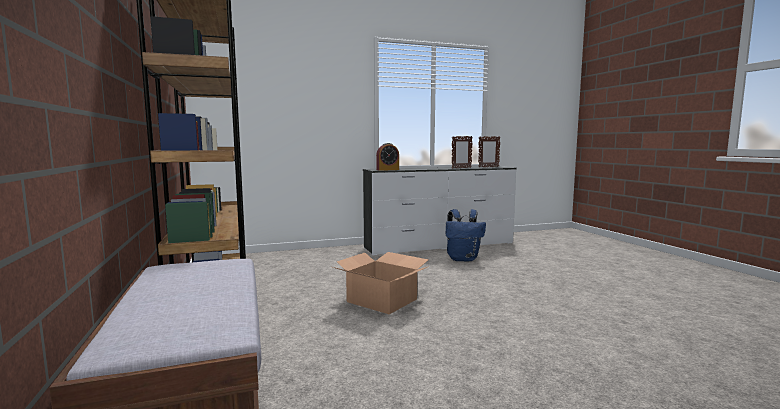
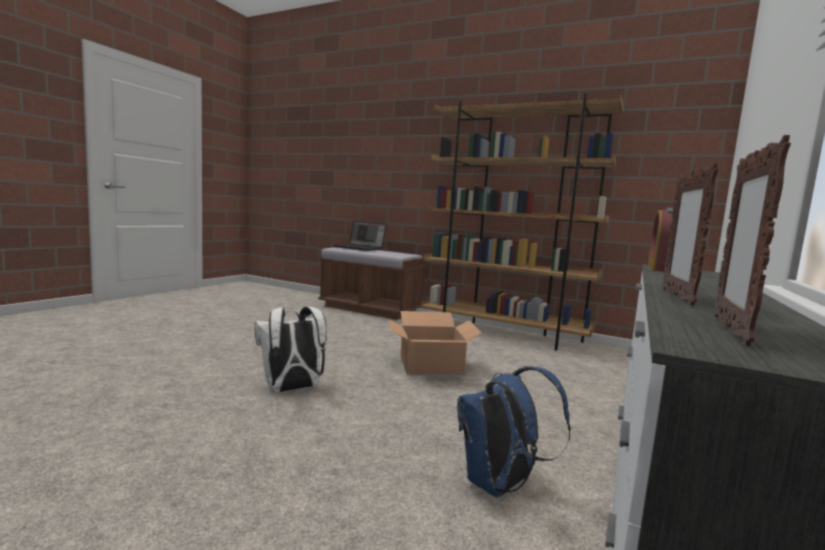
camera: 135 degrees right, 0 degrees up
(173, 308) = (360, 248): none -> laptop
(522, 310) = (291, 389): none -> white backpack

